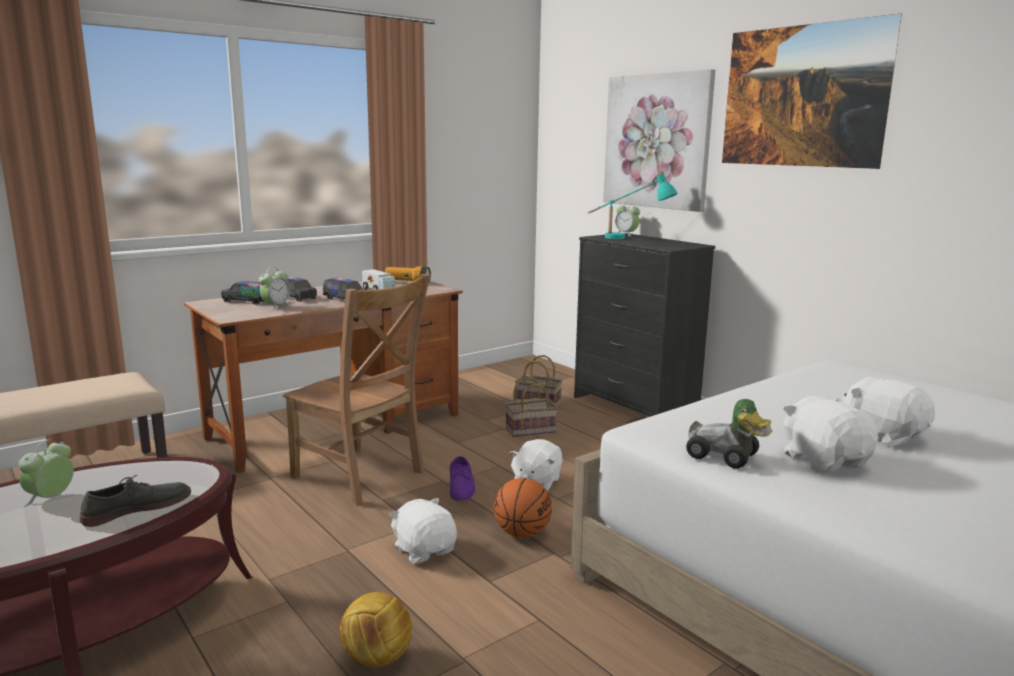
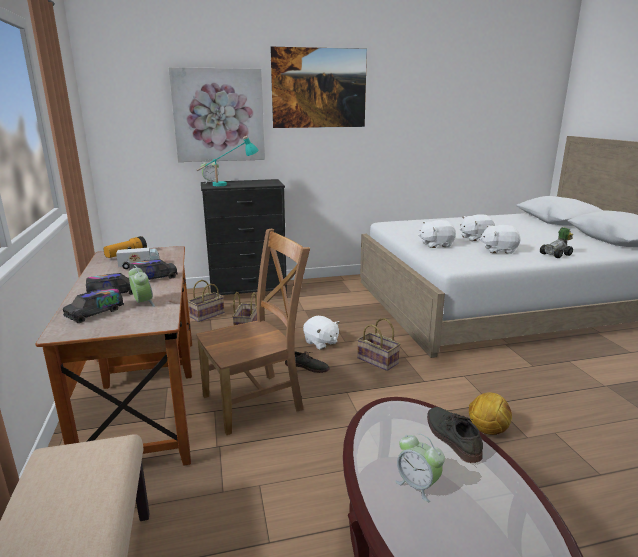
camera: 65 degrees left, 5 degrees up
(424, 550) = (380, 395): white plush toy -> white plush toy (436, 245)
(461, 486) = (307, 366): purple shoe -> grey shoe
(522, 533) = (379, 361): basketball -> basket
(725, 458) = (492, 261): toy car -> toy car (557, 254)

